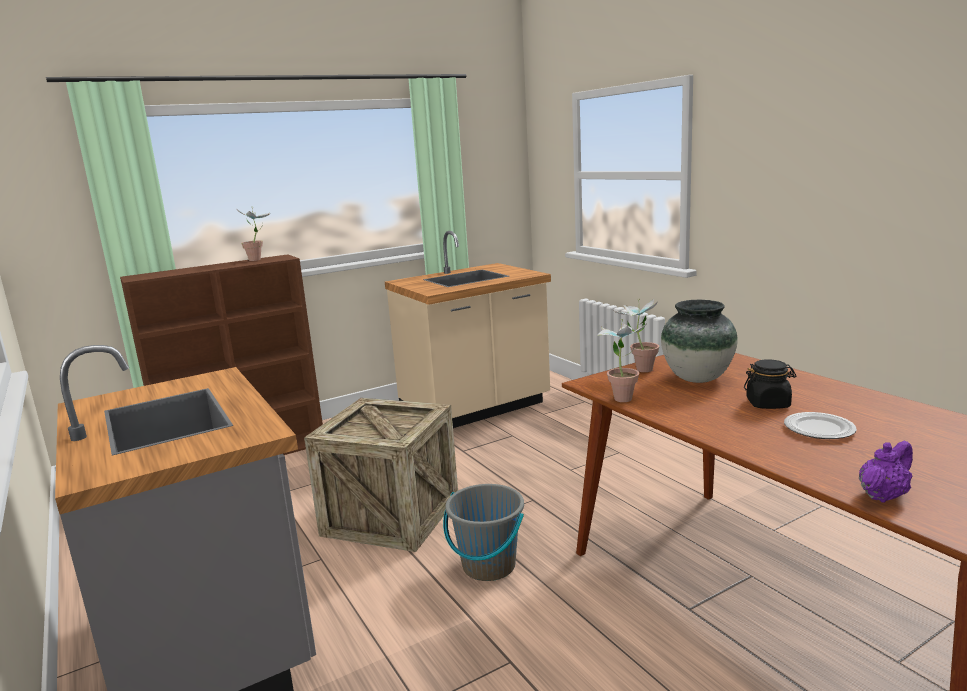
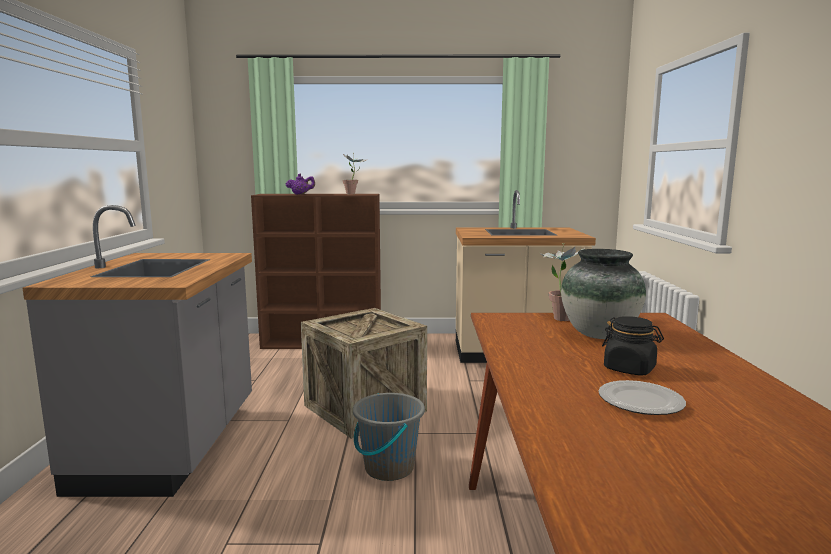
camera: 30 degrees right, 5 degrees down
(622, 396) = (498, 331): potted plant -> none
(883, 496) = (584, 476): purple teapot -> purple teapot (300, 194)

